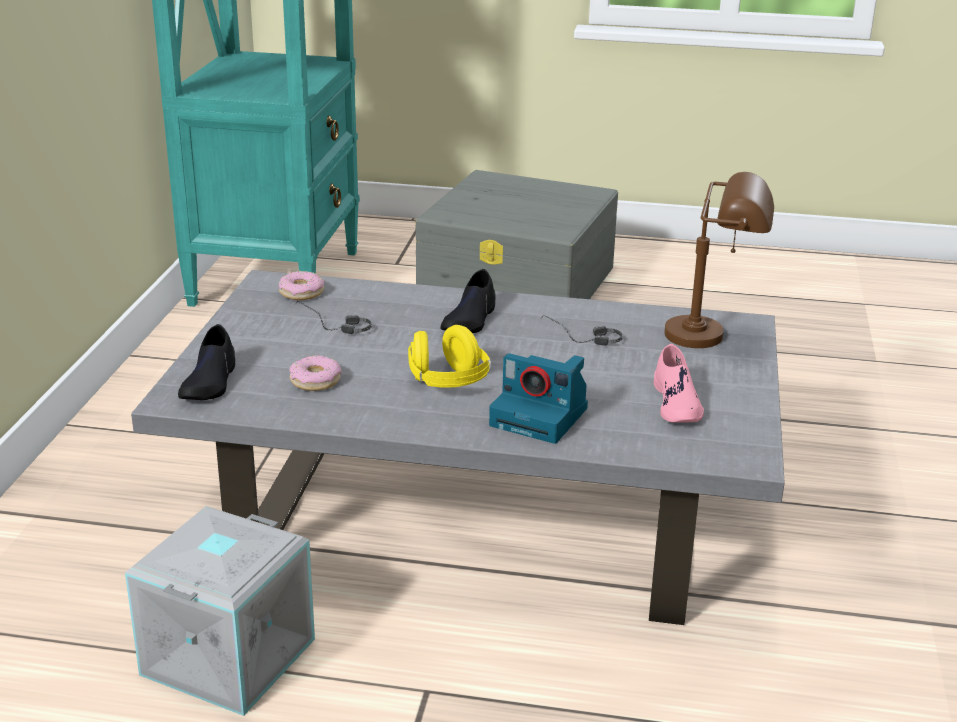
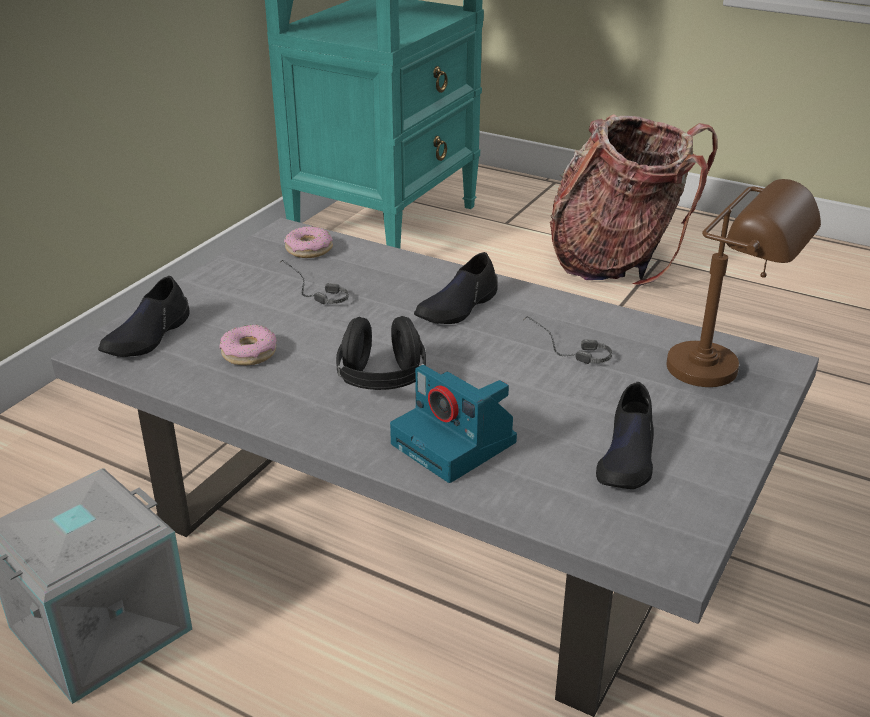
camera: 20 degrees right, 5 degrees up
(447, 383) = (382, 380): yellow headphones -> black headphones
(519, 283) = (617, 261): grey storage box -> backpack
(676, 403) = (627, 457): pink shoe -> black shoe

